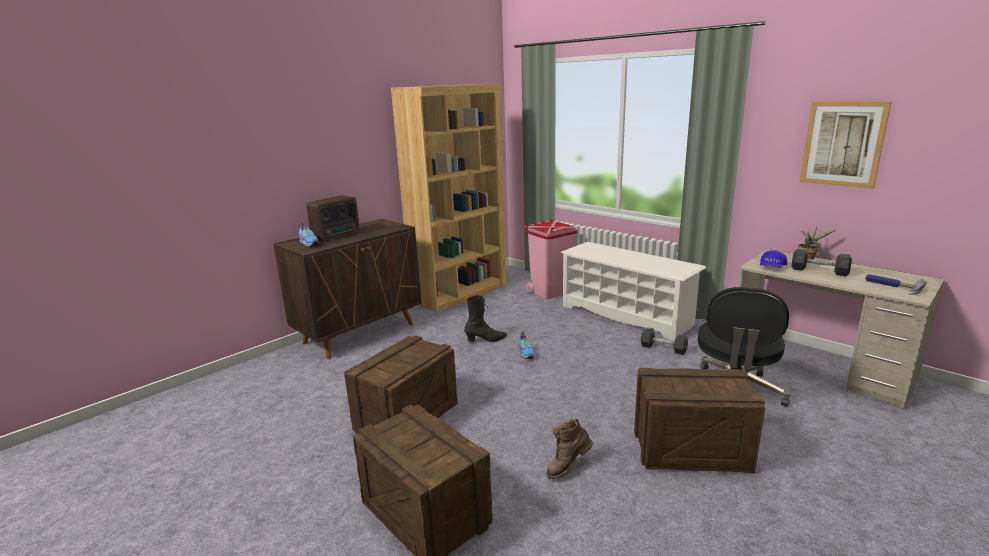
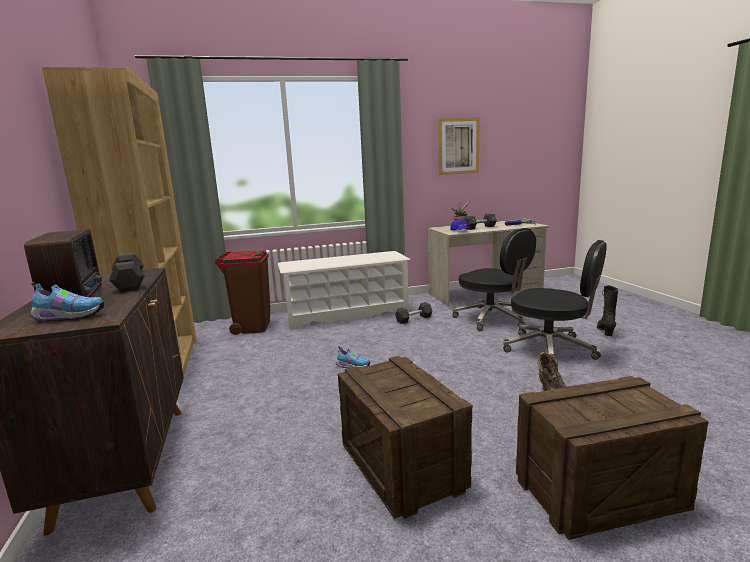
camera: 60 degrees left, 5 degrees down
(372, 233) = (129, 283): none -> grey dumbbell
(486, 340) = (295, 378): black boot -> black boot (605, 331)
(550, 292) = (252, 327): pink trash can -> brown trash can
(690, 449) = (551, 349): crate -> black office chair

